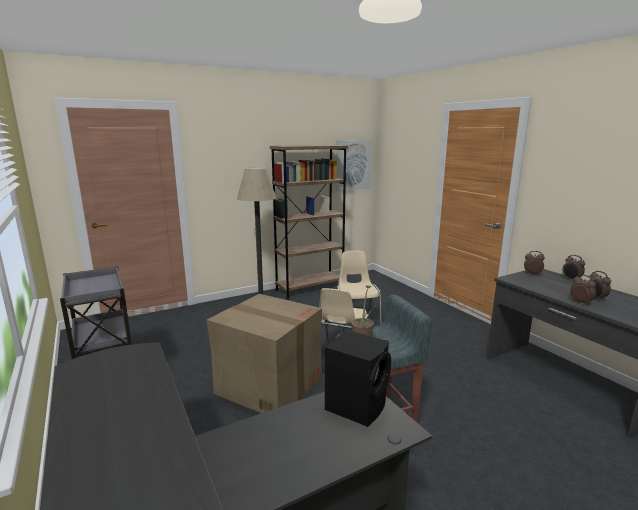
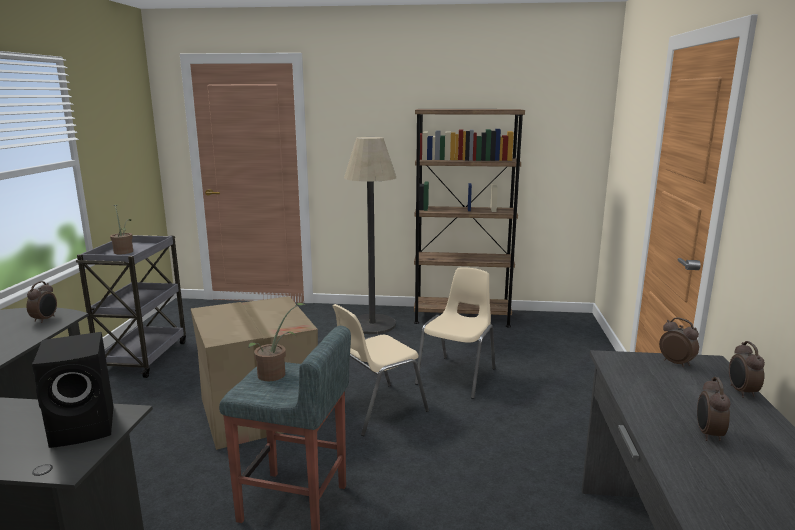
camera: 35 degrees right, 0 degrees up
(86, 288) = (124, 251): none -> potted plant
(353, 165) = (560, 141): picture -> none
(580, 303) = (656, 430): alarm clock -> alarm clock (45, 319)

